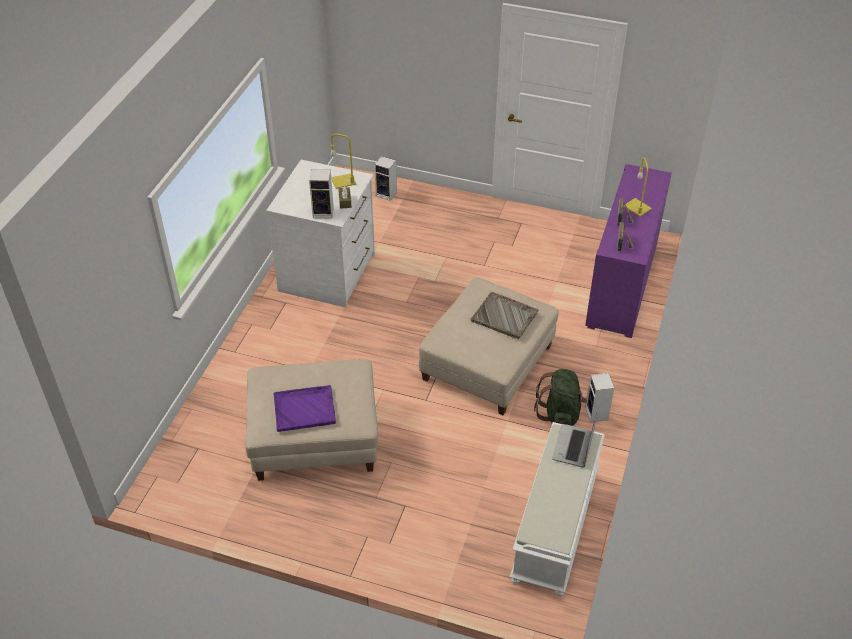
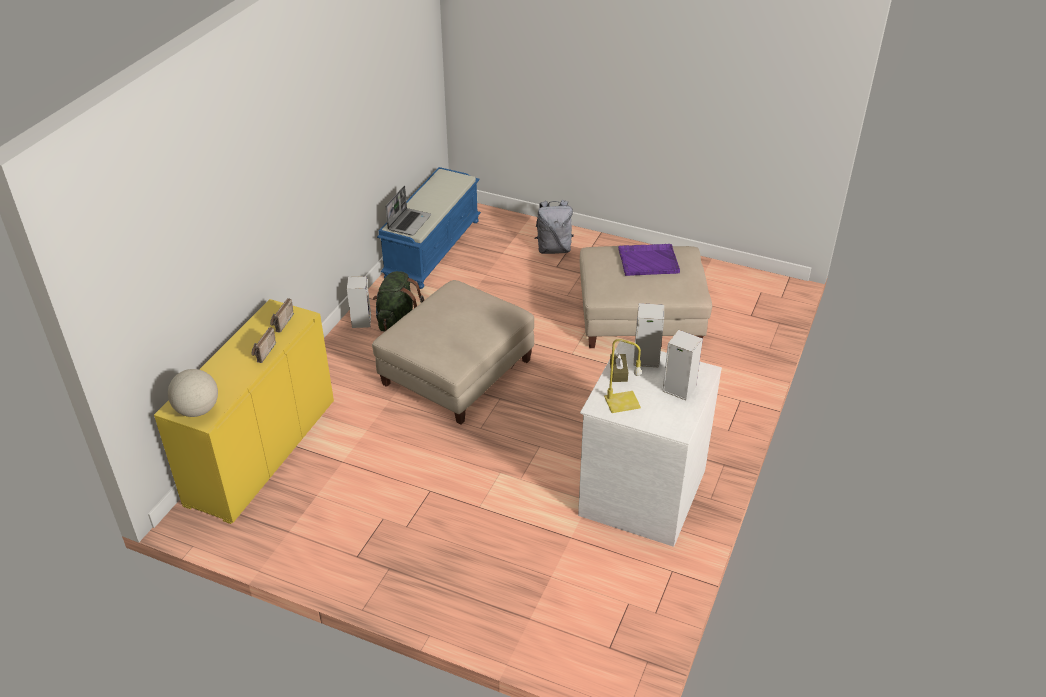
camera: 175 degrees left, 5 degrees down
(387, 194) = (555, 630): speaker -> speaker (677, 389)
(410, 535) = (554, 249): none -> grey backpack
(505, 317) = (436, 328): grey tray -> none
(556, 526) = (432, 248): white bench -> blue bench
(622, 284) = (262, 452): purple cabinet -> yellow cabinet
(638, 207) = (234, 365): yellow table lamp -> none
(643, 176) = (197, 410): none -> globe

